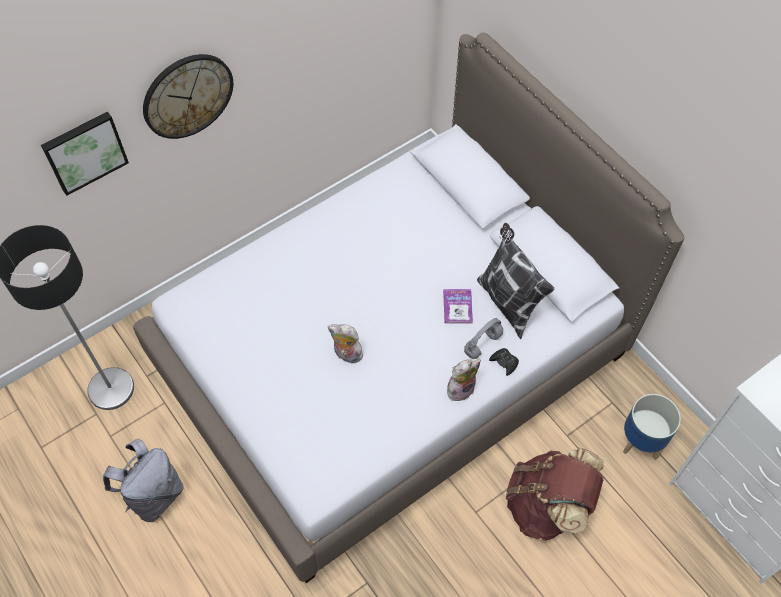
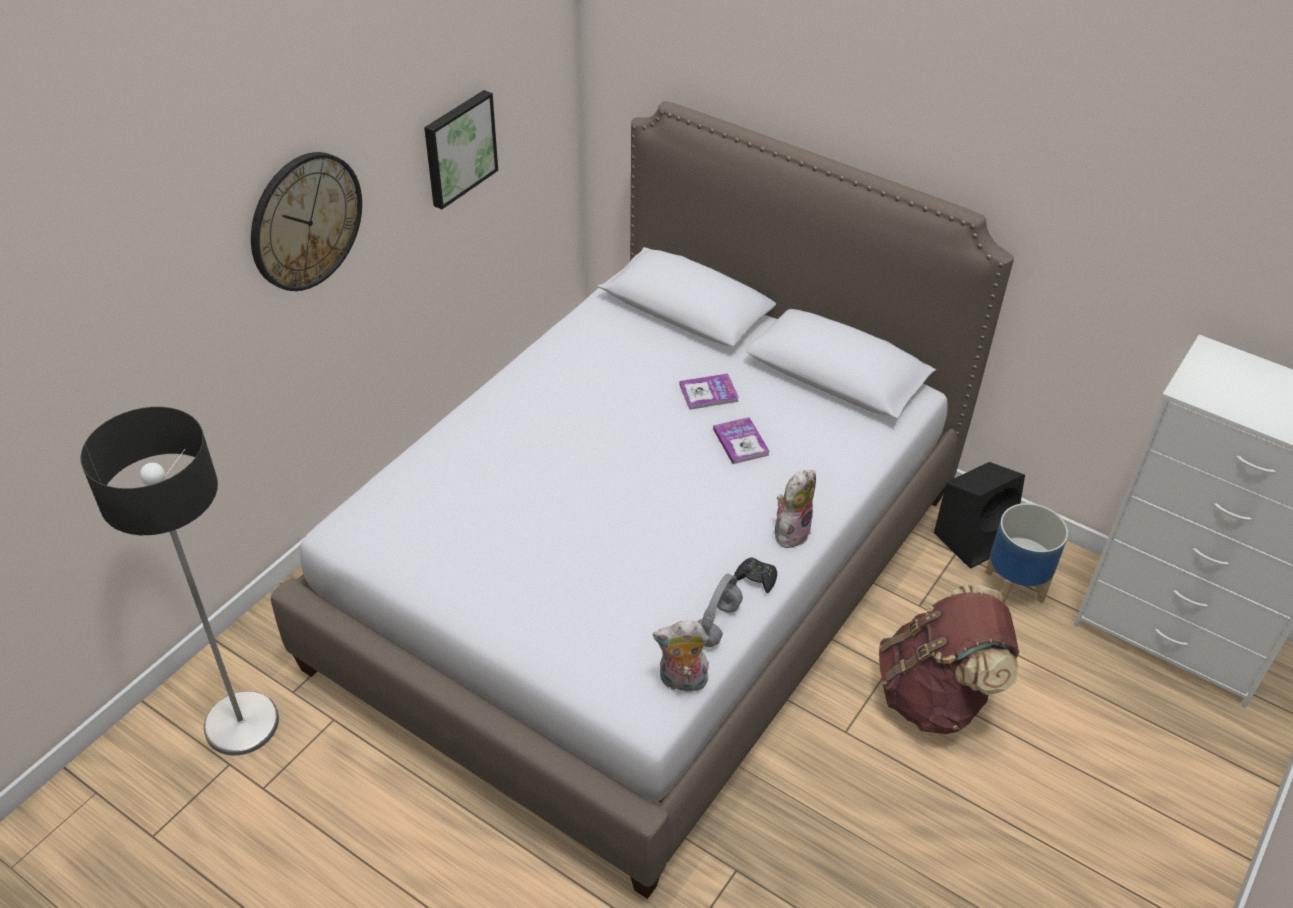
camera: 20 degrees left, 15 degrees down
(84, 151) = (176, 309): picture -> picture (458, 148)
(154, 495) = (363, 849): grey backpack -> none
(346, 355) = (617, 532): plush toy -> plush toy (681, 682)
(453, 260) = (708, 393): none -> book
(483, 343) = (794, 474): grey headphones -> grey headphones (717, 623)
(504, 362) = (833, 488): black game controller -> black game controller (756, 578)
(508, 302) = (803, 421): pillow -> none
(630, 395) = (974, 538): none -> black speaker

